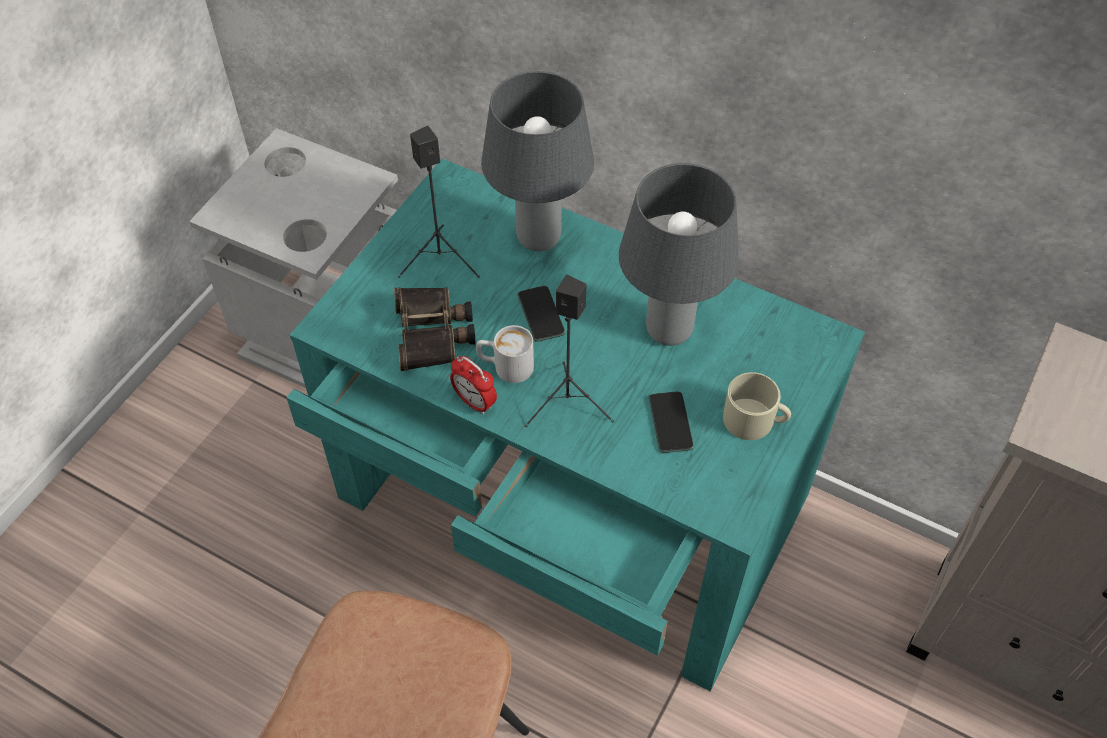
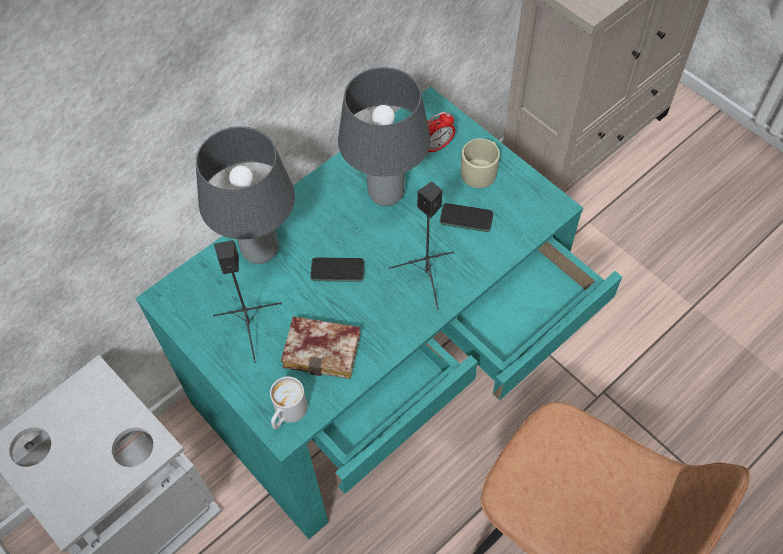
camera: 70 degrees left, 5 degrees up
(434, 333) = (325, 349): binoculars -> book
(474, 402) = (403, 337): alarm clock -> alarm clock (436, 146)
(505, 366) = (378, 307): white mug -> white mug (287, 414)

